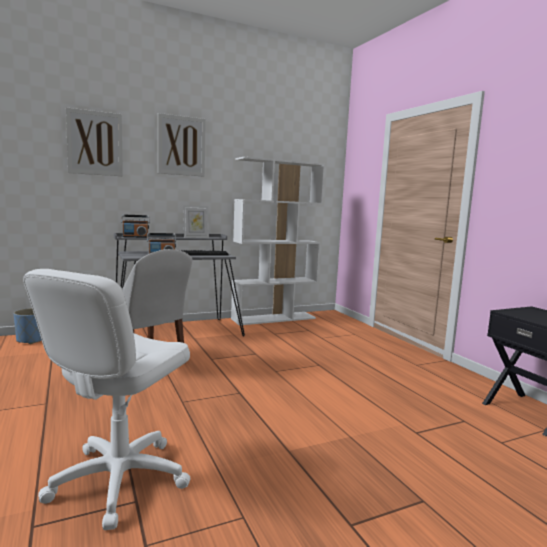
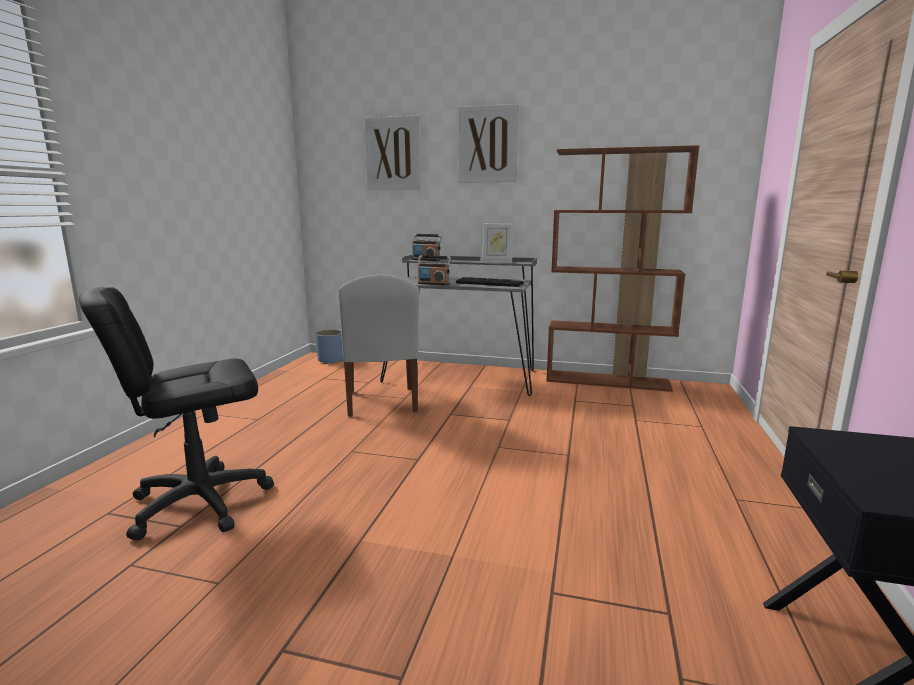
camera: 40 degrees right, 5 degrees up
(119, 479) = (200, 502): white office chair -> black office chair
(274, 318) = (608, 381): white bookcase -> brown bookcase

